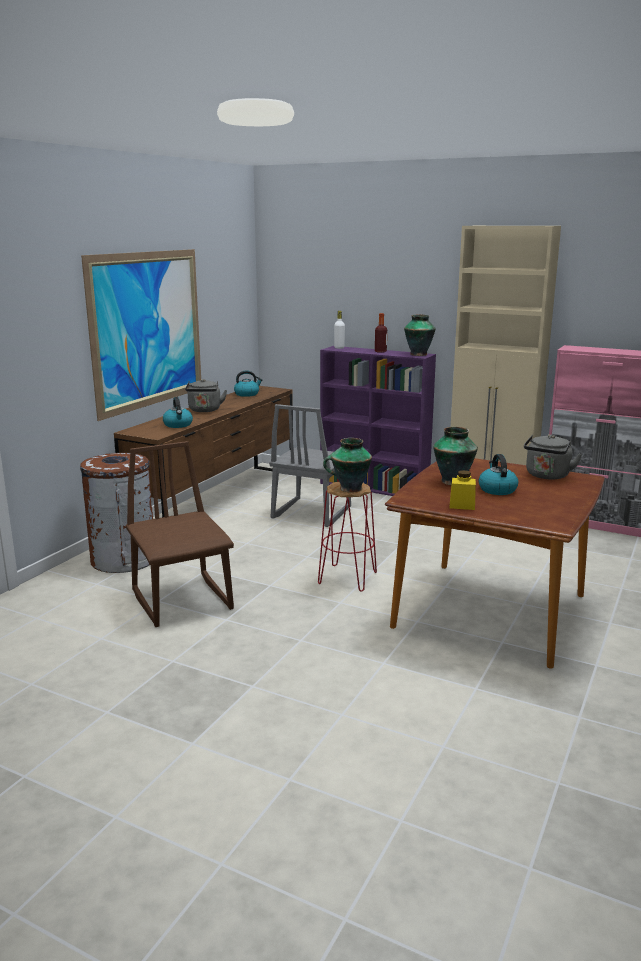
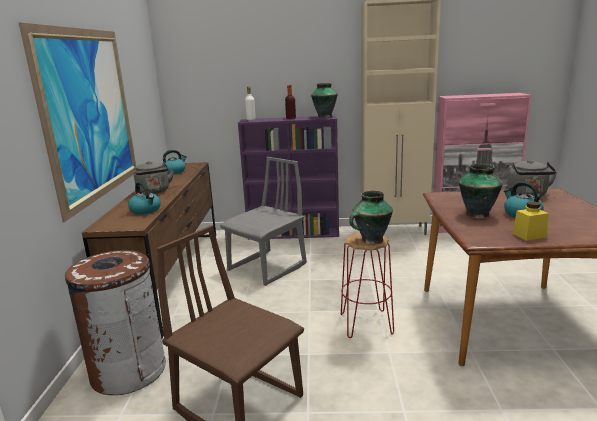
camera: 25 degrees left, 0 degrees up
(310, 513) = (267, 268): grey chair -> grey chair turned 135 degrees counterclockwise

